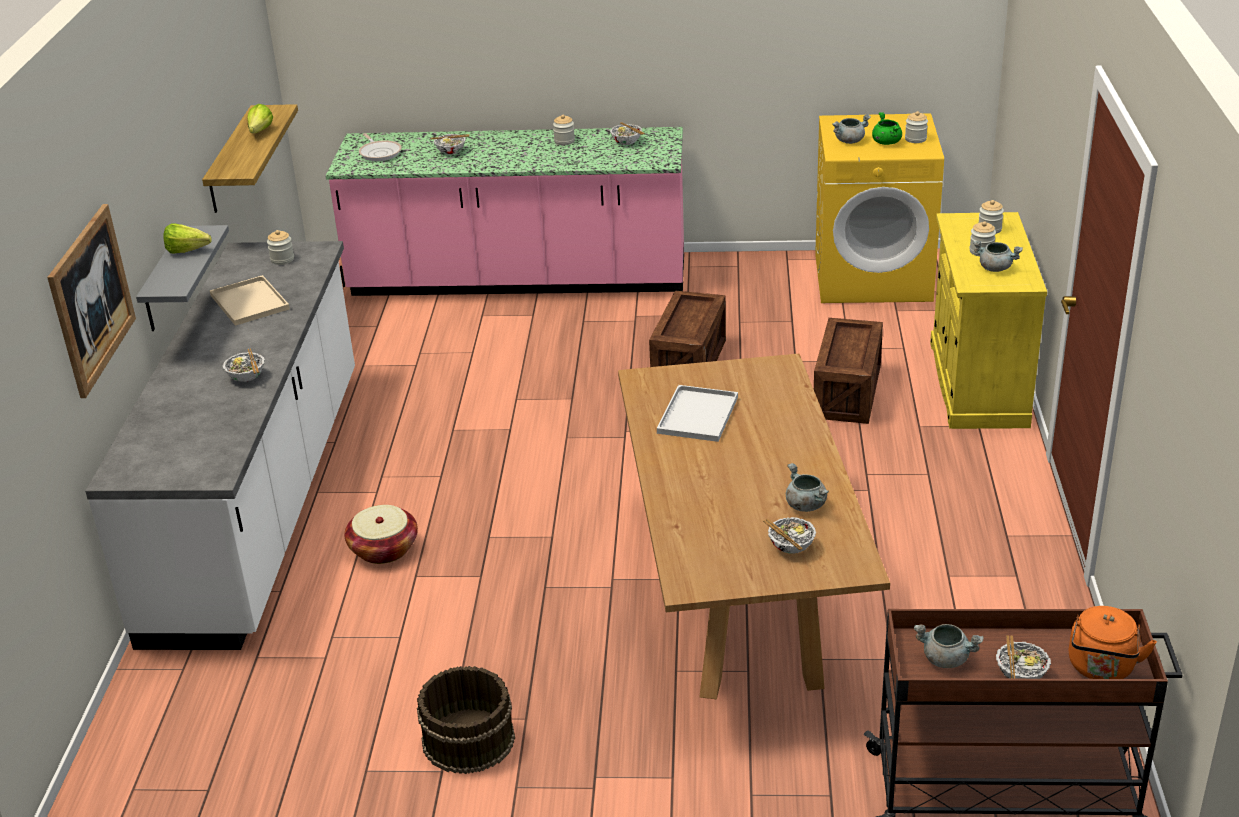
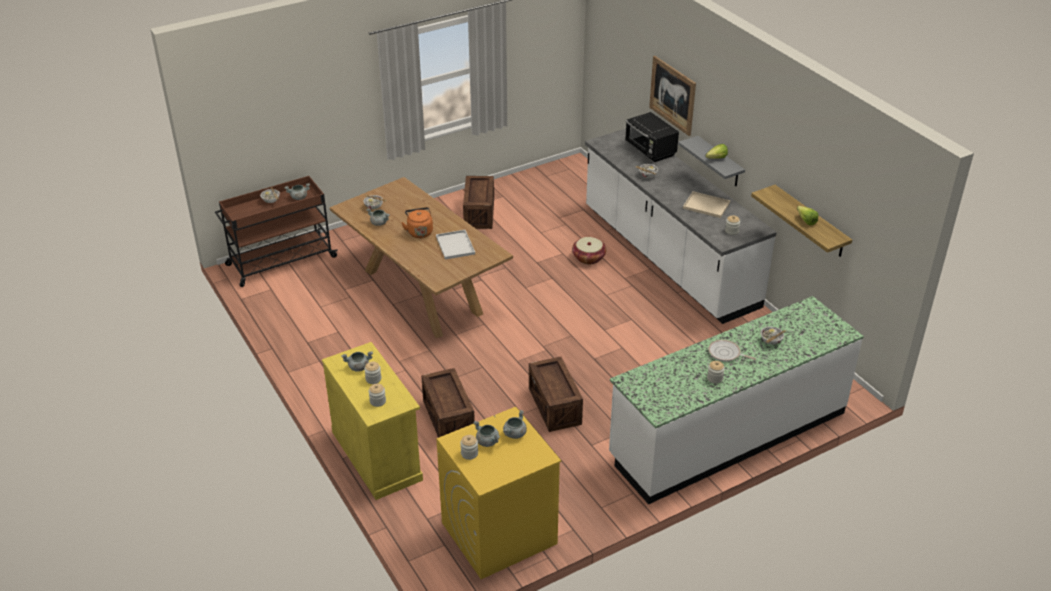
camera: 145 degrees right, 5 degrees up
(159, 422) = (650, 150): none -> black microwave
(380, 153) = (812, 325): frying pan -> frying pan (726, 353)
(467, 740) = (479, 214): brown bucket -> crate
(519, 279) = (727, 434): pink counter -> white counter
(627, 142) = (673, 392): bowl -> none
(886, 142) = (487, 442): green cooking pot -> grey cooking pot
(1101, 669) = (243, 211): orange kettle -> orange kettle (419, 232)

